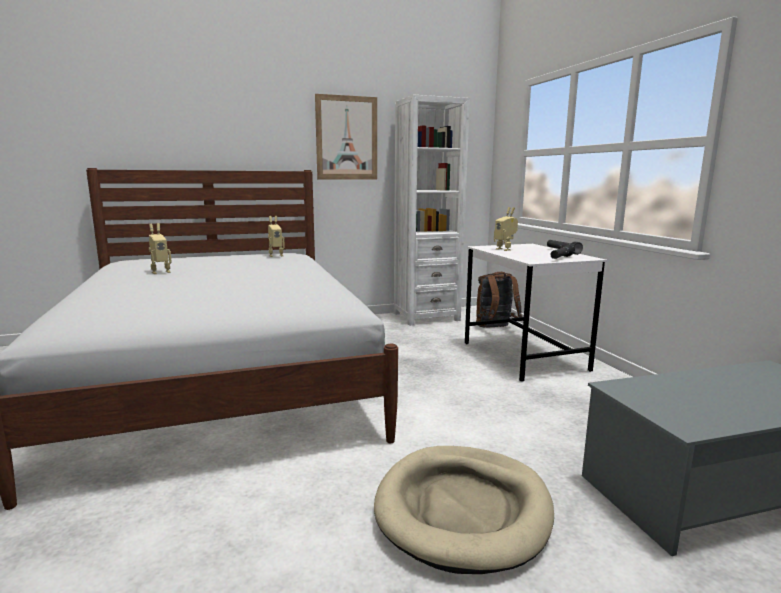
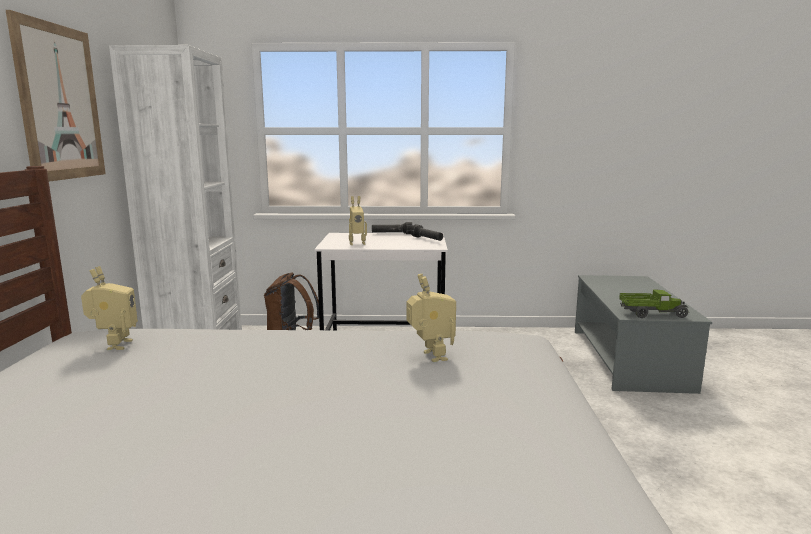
camera: 70 degrees left, 0 degrees up
(160, 272) = (150, 463): toy robot -> toy robot (430, 356)
(463, 509) = (665, 448): beige dog bed -> none
(645, 400) = (651, 314): none -> toy truck

